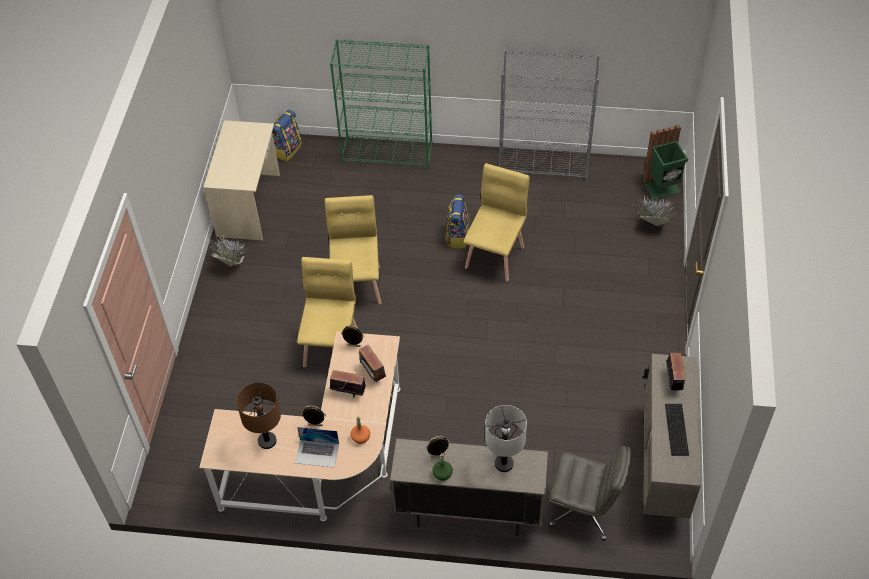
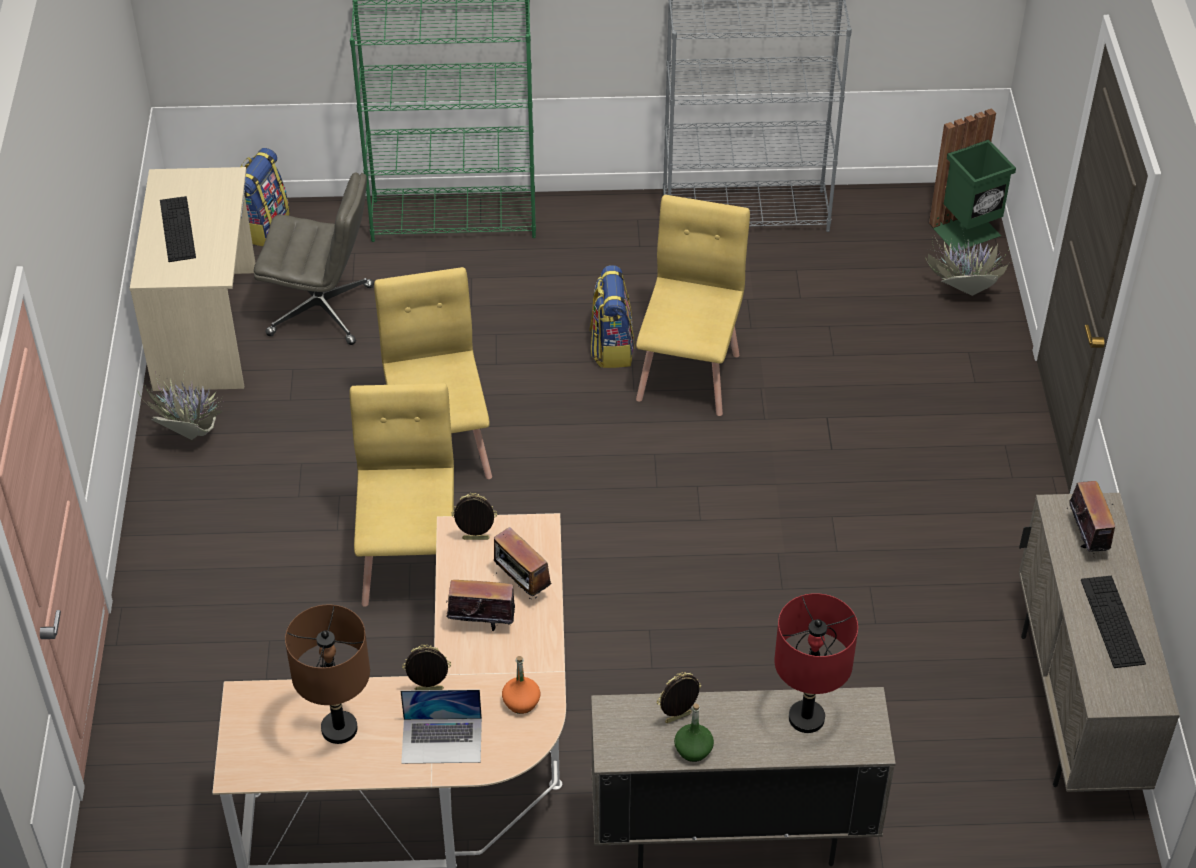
camera: 10 degrees left, 5 degrees down
(233, 156) = (177, 229): none -> keyboard
(504, 463) = (806, 717): grey table lamp -> red table lamp
(584, 509) = (948, 803): grey office chair -> grey office chair (322, 310)

